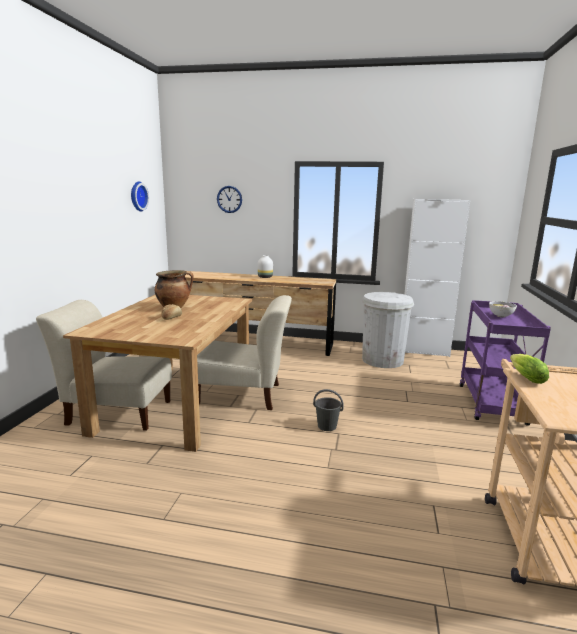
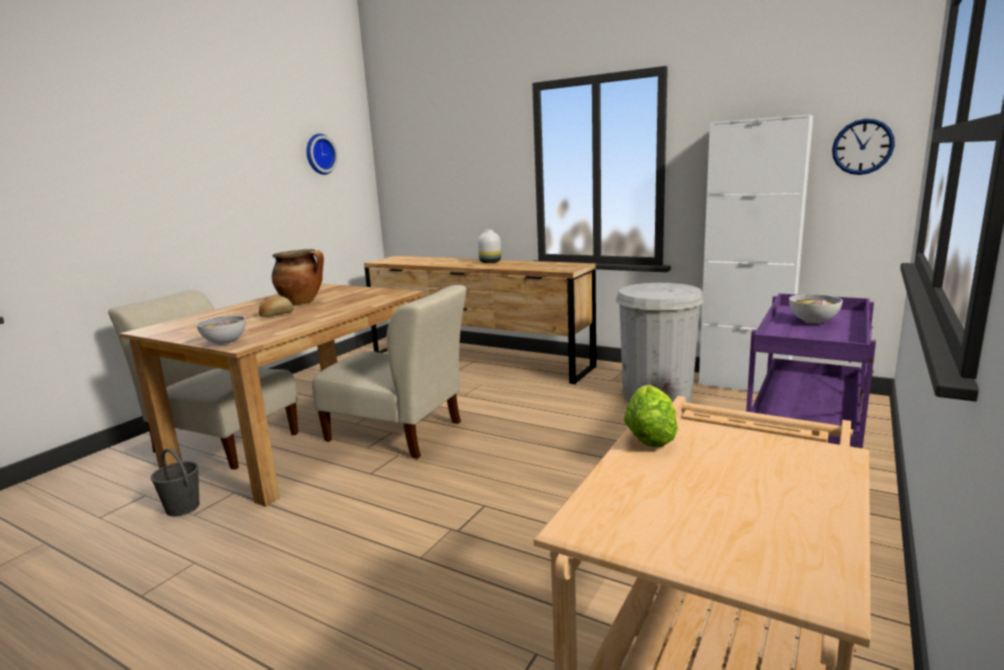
camera: 20 degrees right, 0 degrees up
(170, 339) = (225, 343): none -> bowl
(229, 199) = (450, 150): wall clock -> wall clock (862, 147)
(326, 426) = (476, 492): grey bucket -> grey bucket (182, 507)

